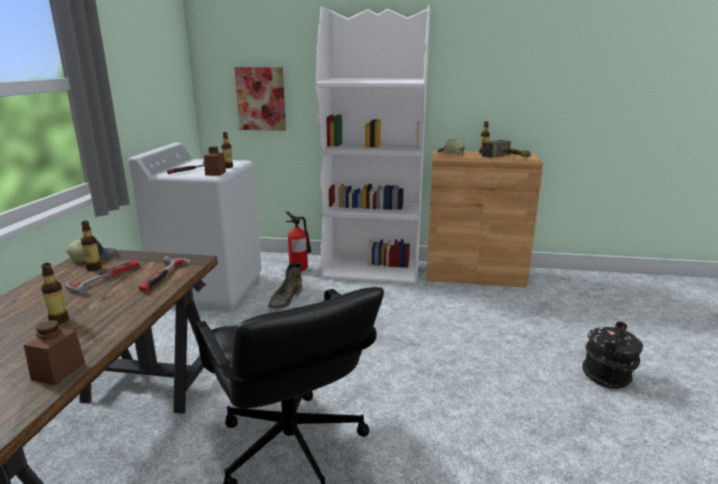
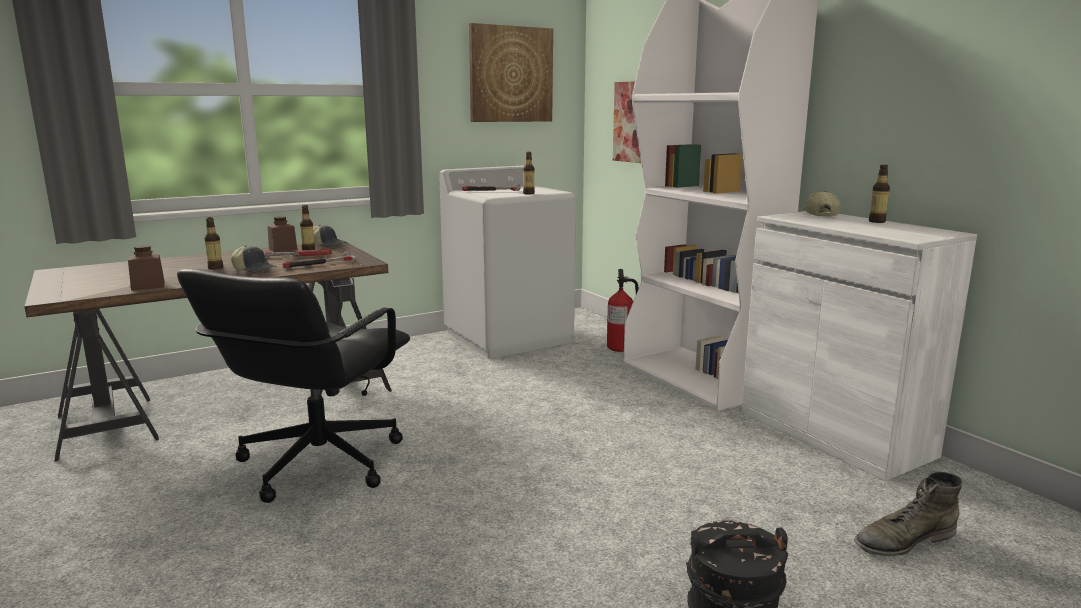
camera: 50 degrees right, 5 degrees down
(115, 305) = (255, 270): none -> cap
(152, 61) = (510, 74): none -> picture
(215, 173) = (498, 195): brown jar -> brown jar (283, 249)
(285, 299) = (548, 369): green boot -> green boot (903, 540)
(474, 274) = (834, 434): brown cabinet -> white cabinet
(509, 158) = (889, 231): hammer -> none

